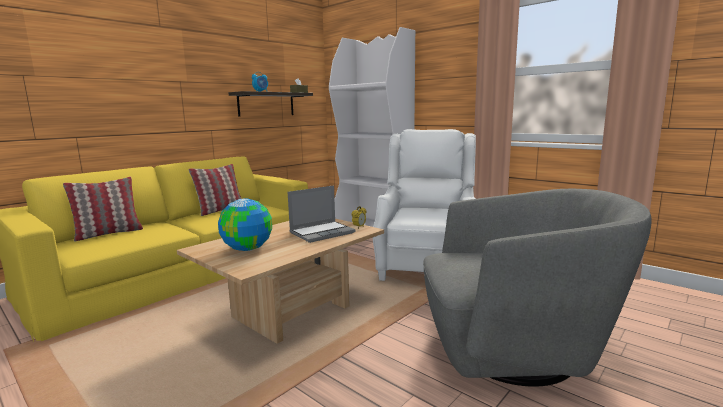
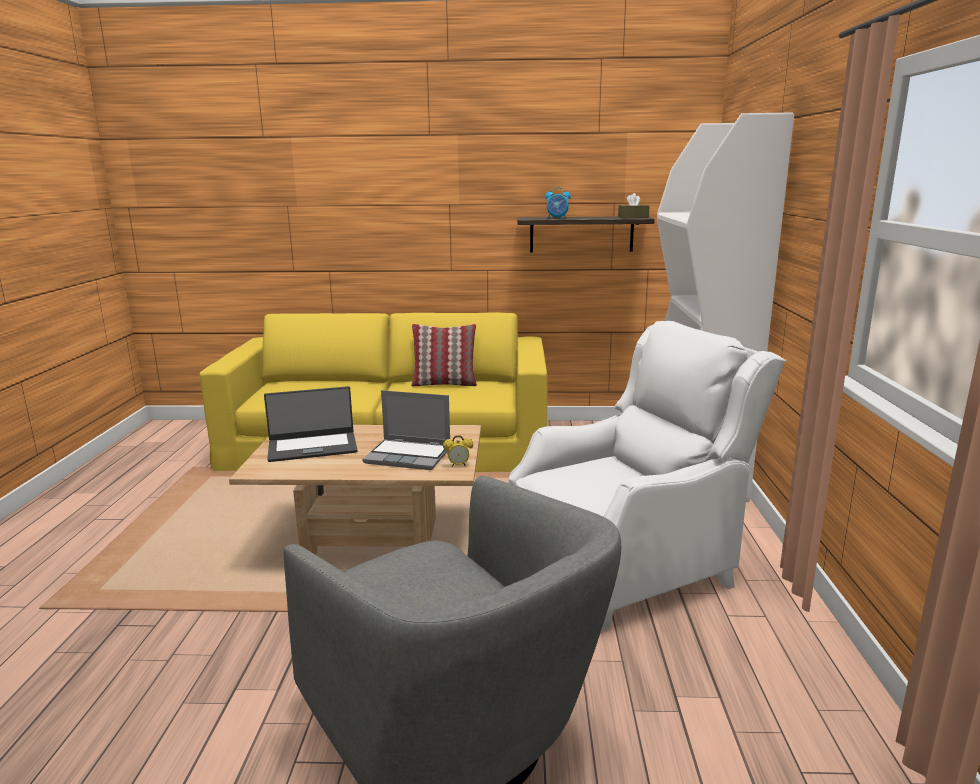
camera: 50 degrees right, 5 degrees up
(108, 233) = (312, 384): pillow -> none
(247, 249) = (312, 447): globe -> laptop

